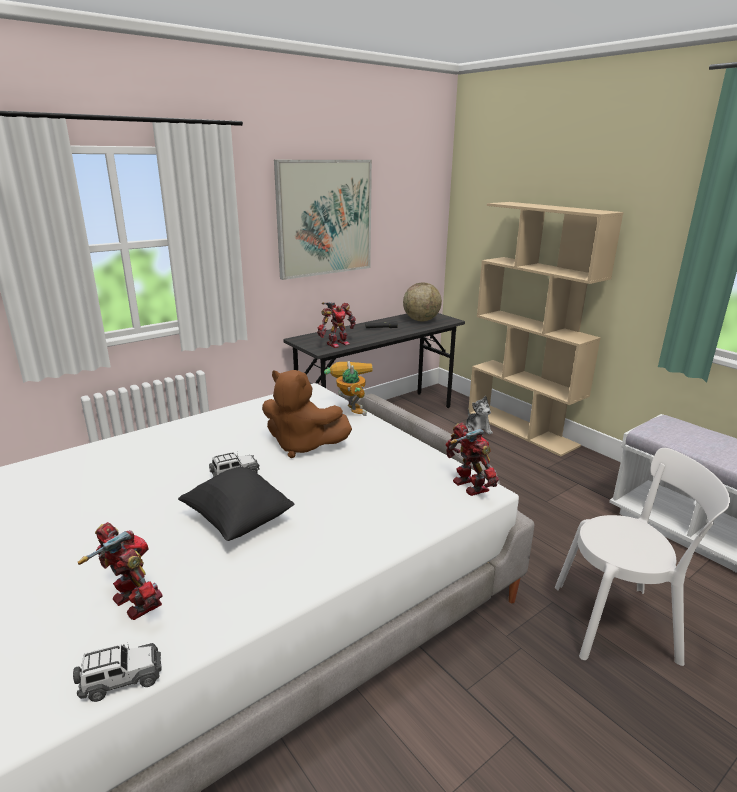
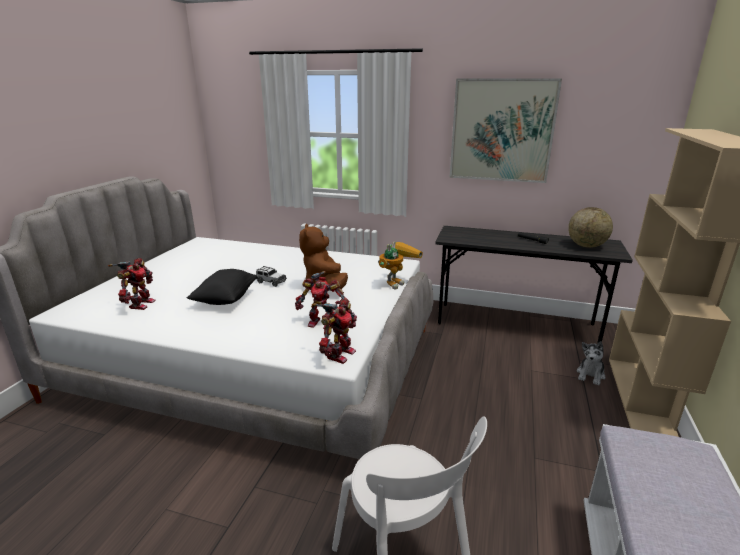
camera: 55 degrees right, 0 degrees up
(121, 679) = (91, 321): toy car -> none
(337, 344) = (468, 239): toy robot -> toy robot (322, 322)

